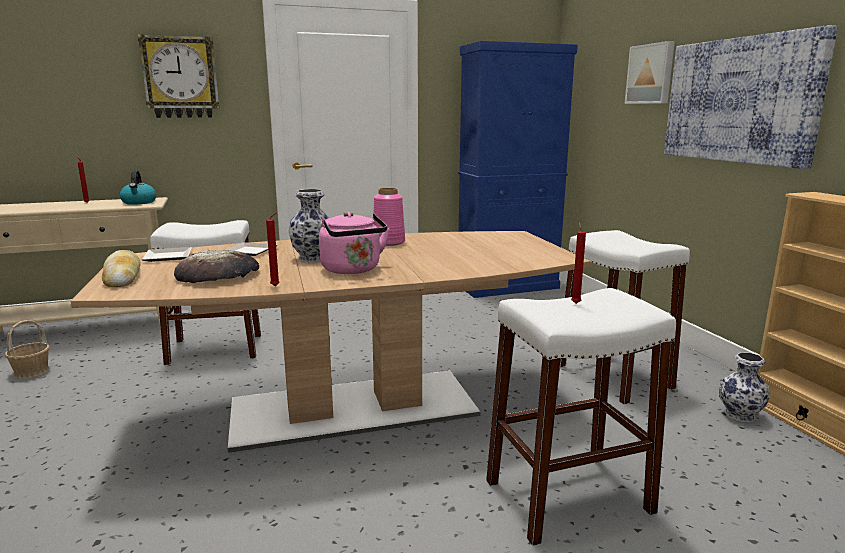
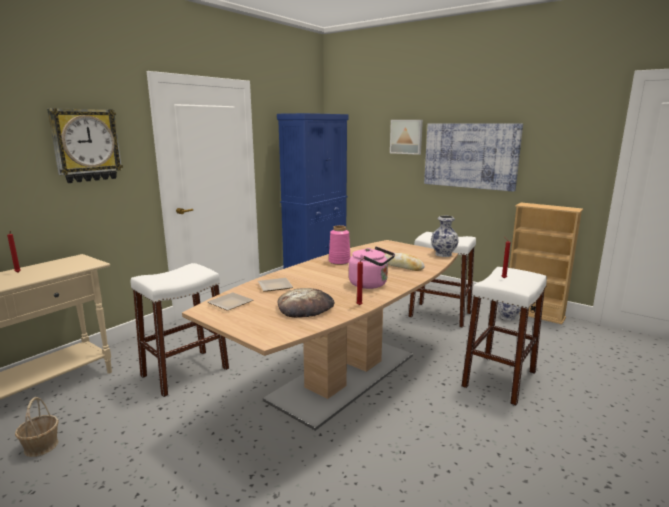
camera: 35 degrees left, 0 degrees up
(122, 277) = (246, 325): bread -> bread (402, 266)
(139, 202) = (76, 263): kettle -> none
(313, 258) = (328, 282): vase -> vase (444, 254)

